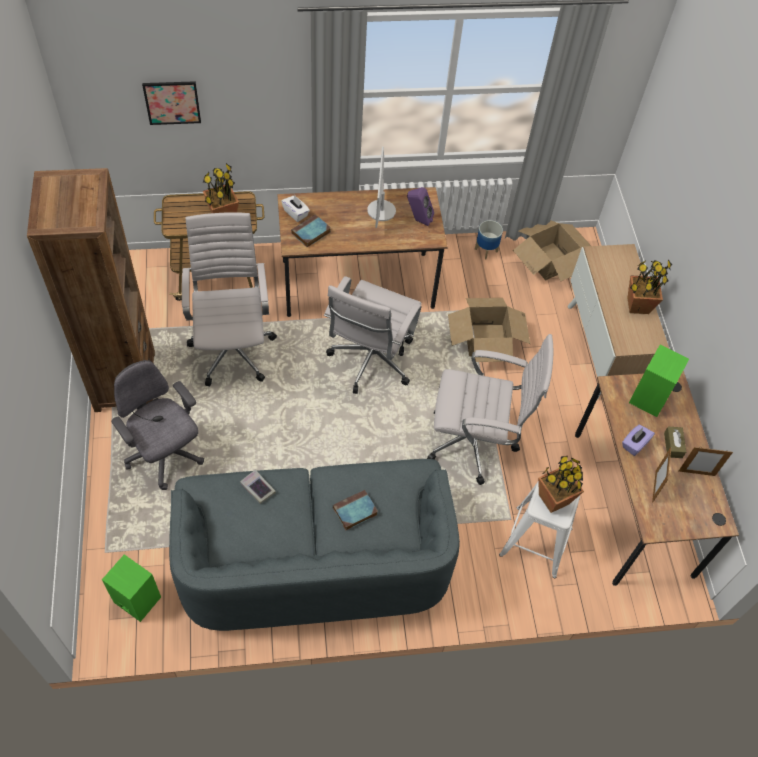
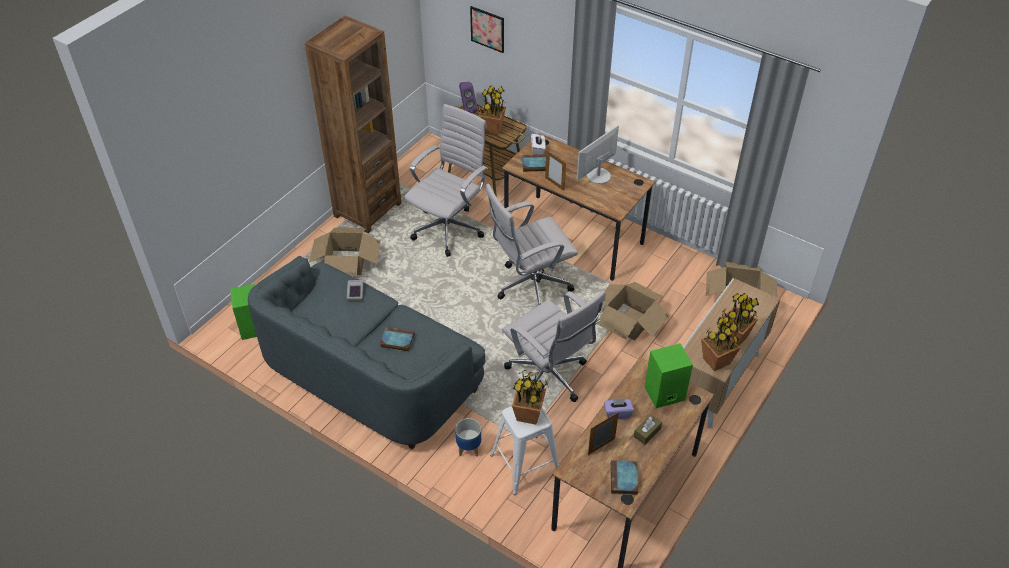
camera: 45 degrees right, 10 degrees down
(165, 455) = (347, 263): grey office chair -> cardboard box
(418, 220) = (618, 194): purple speaker -> purple speaker (467, 110)
(486, 250) = (694, 266): planter -> planter (469, 448)
(646, 337) = (716, 361): none -> potted plant
(696, 473) = (644, 460): picture frame -> picture frame (554, 184)
(700, 504) = (624, 480): none -> book

